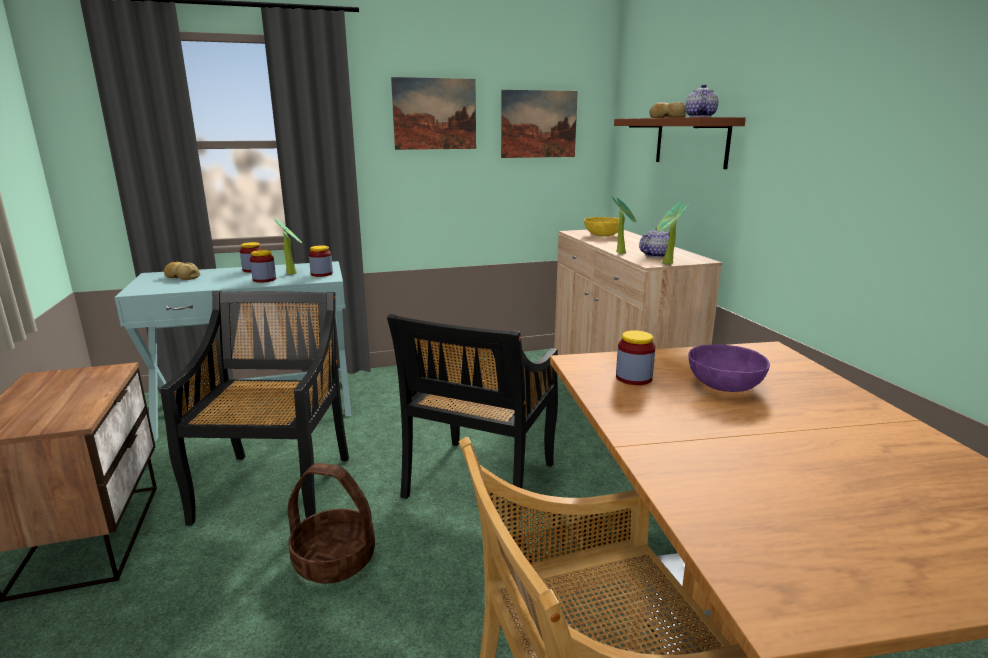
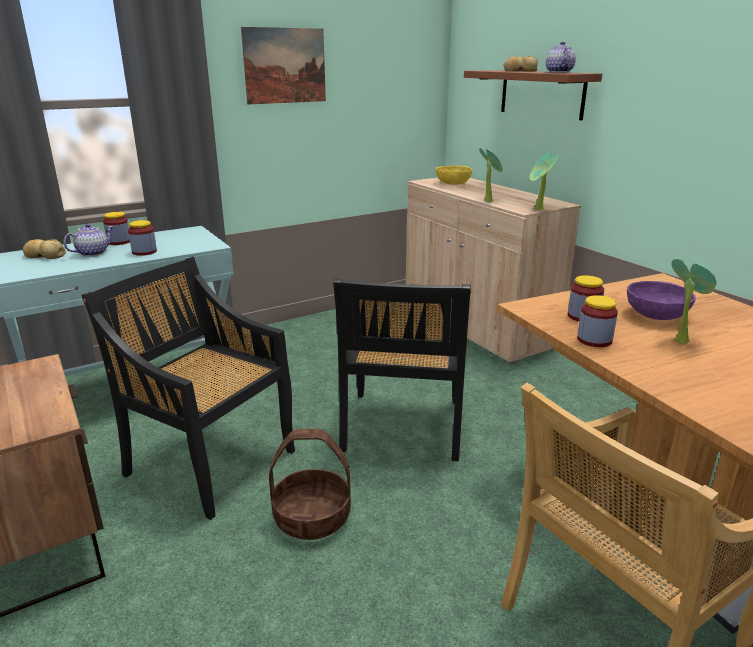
camera: 15 degrees left, 5 degrees up
(275, 487) = (209, 461): black chair -> black chair turned 45 degrees counterclockwise
(293, 273) = (167, 242): potted plant -> potted plant (680, 340)
(321, 274) = (200, 241): jar -> jar (594, 340)
(538, 124) = (382, 74): picture -> none
(655, 255) = (520, 202): teapot -> teapot (93, 253)

